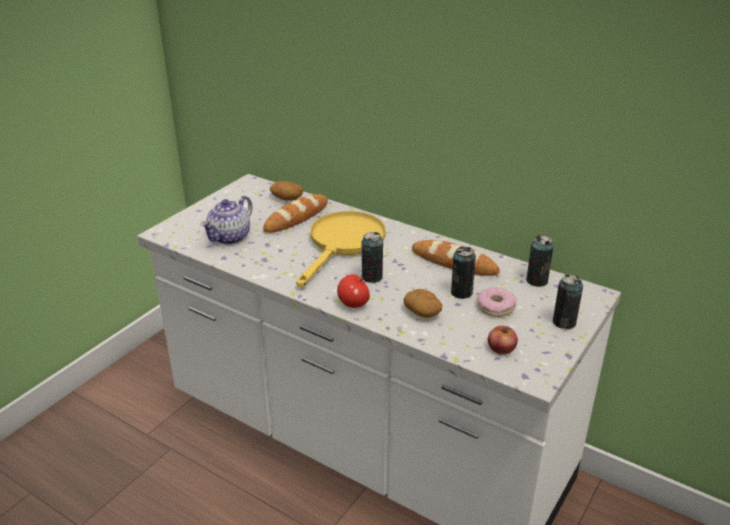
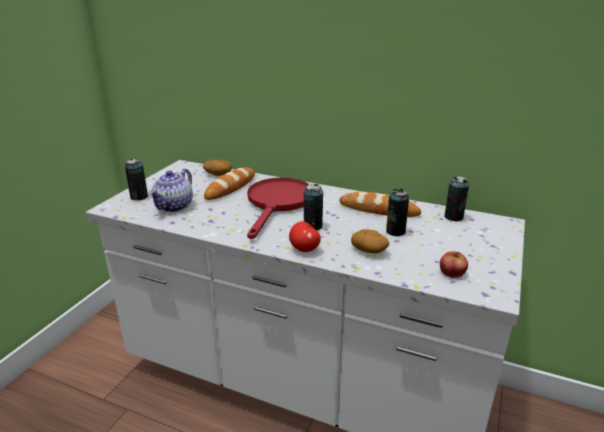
camera: 10 degrees left, 5 degrees down
(343, 244) = (278, 203): yellow frying pan -> red frying pan
(496, 307) = (430, 240): donut -> none
(564, 322) = (493, 246): can -> can (139, 197)

